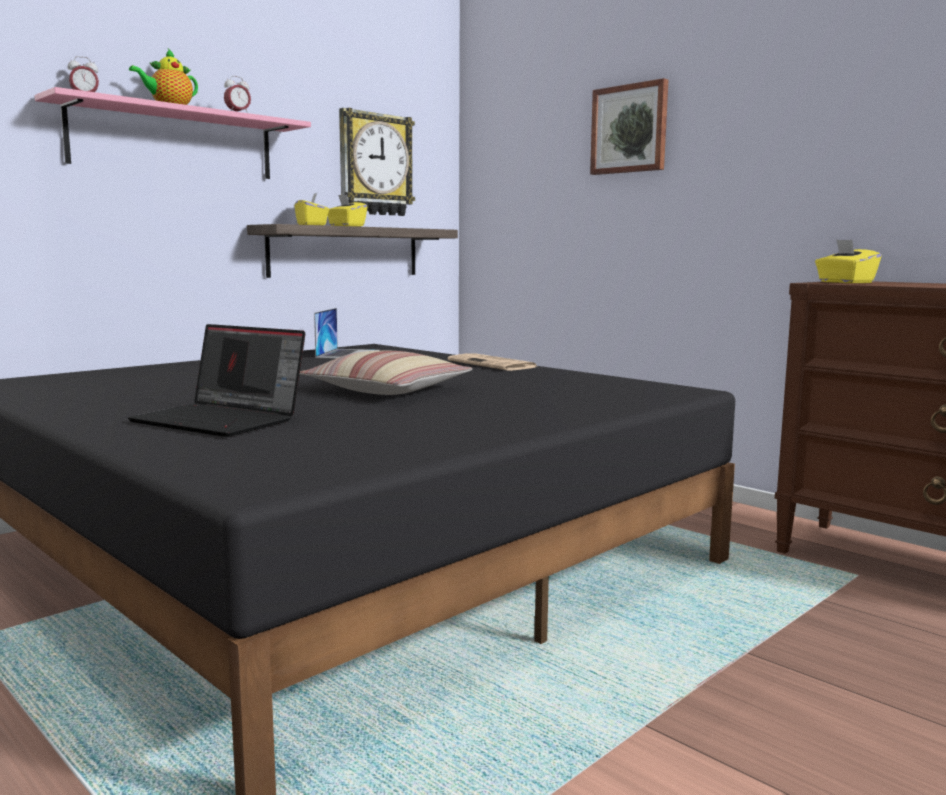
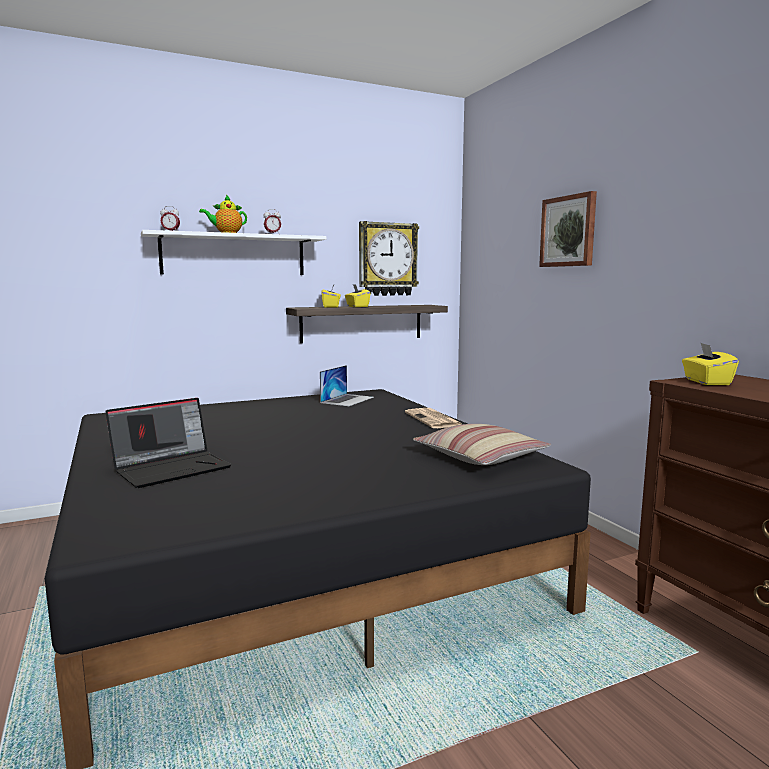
camera: 20 degrees right, 0 degrees up
(174, 142) = (234, 255): pink shelf -> white shelf
(222, 420) = (172, 468): laptop -> laptop turned 90 degrees counterclockwise
(387, 390) = (318, 445): pillow -> pillow (480, 457)

